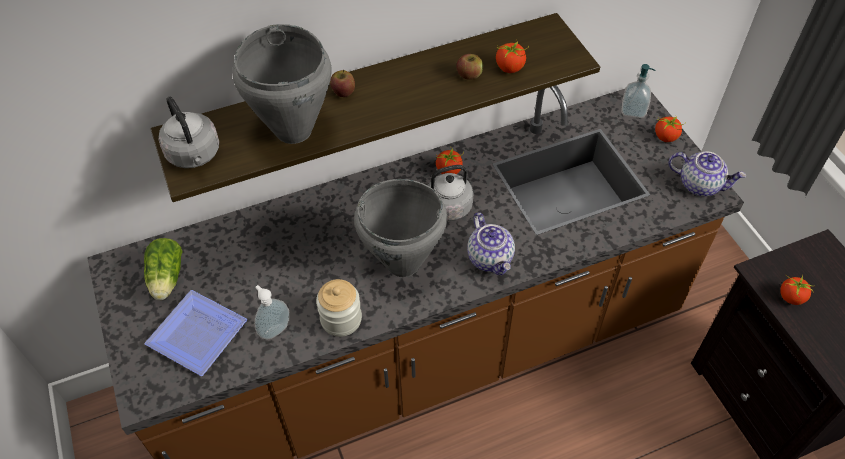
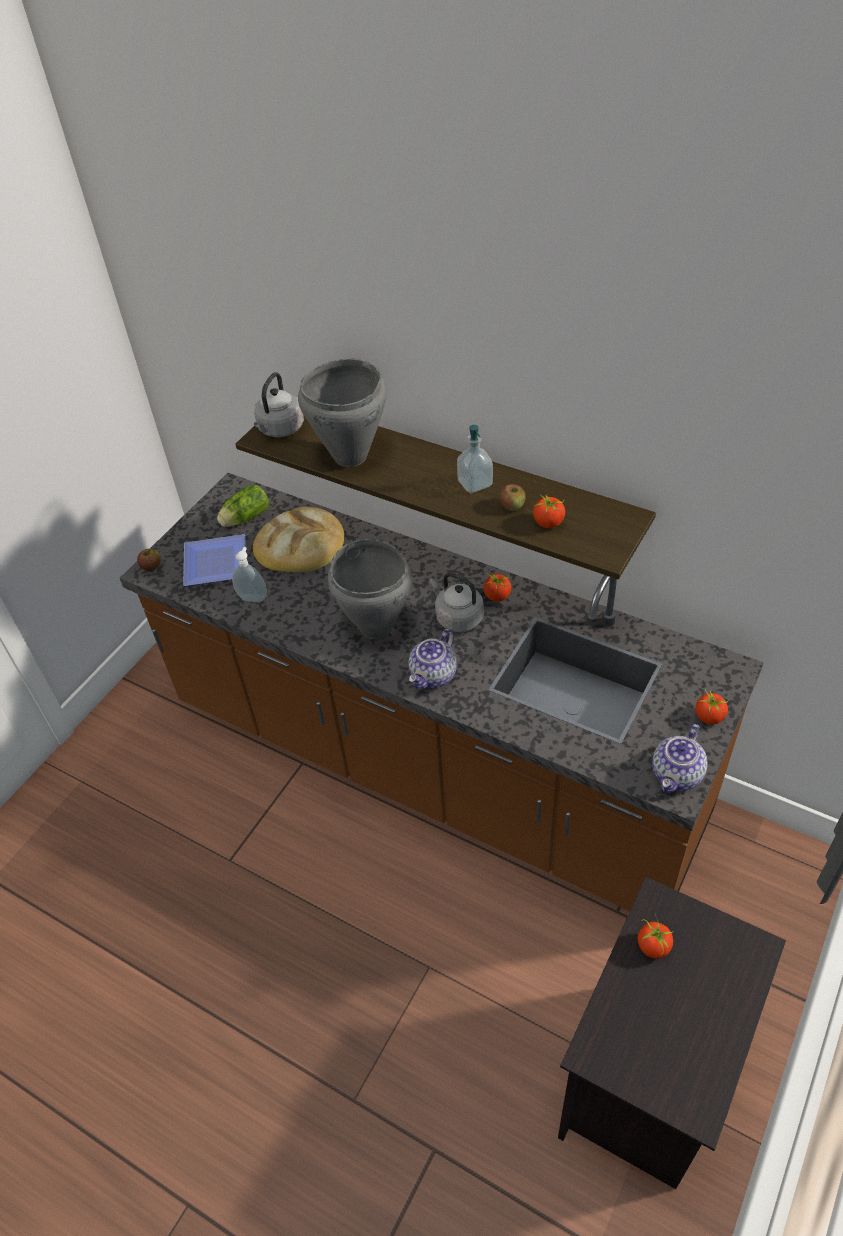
camera: 55 degrees right, 5 degrees down
(250, 258) = (300, 545): none -> bread
(341, 319) = (293, 625): jar -> none
(343, 92) = (415, 455): apple -> apple (151, 566)
(633, 110) = (715, 674): soap dispenser -> soap dispenser (475, 483)
(700, 184) = (677, 775): teapot -> teapot turned 45 degrees clockwise

